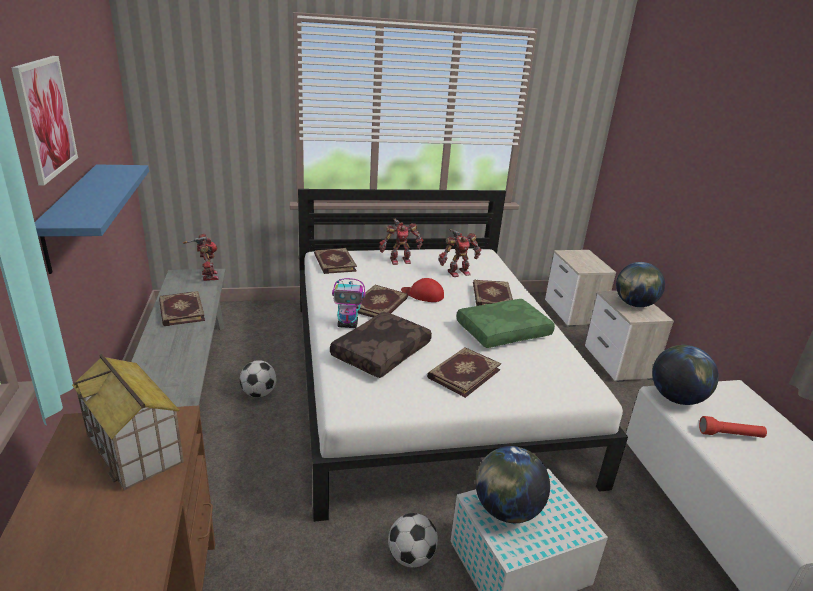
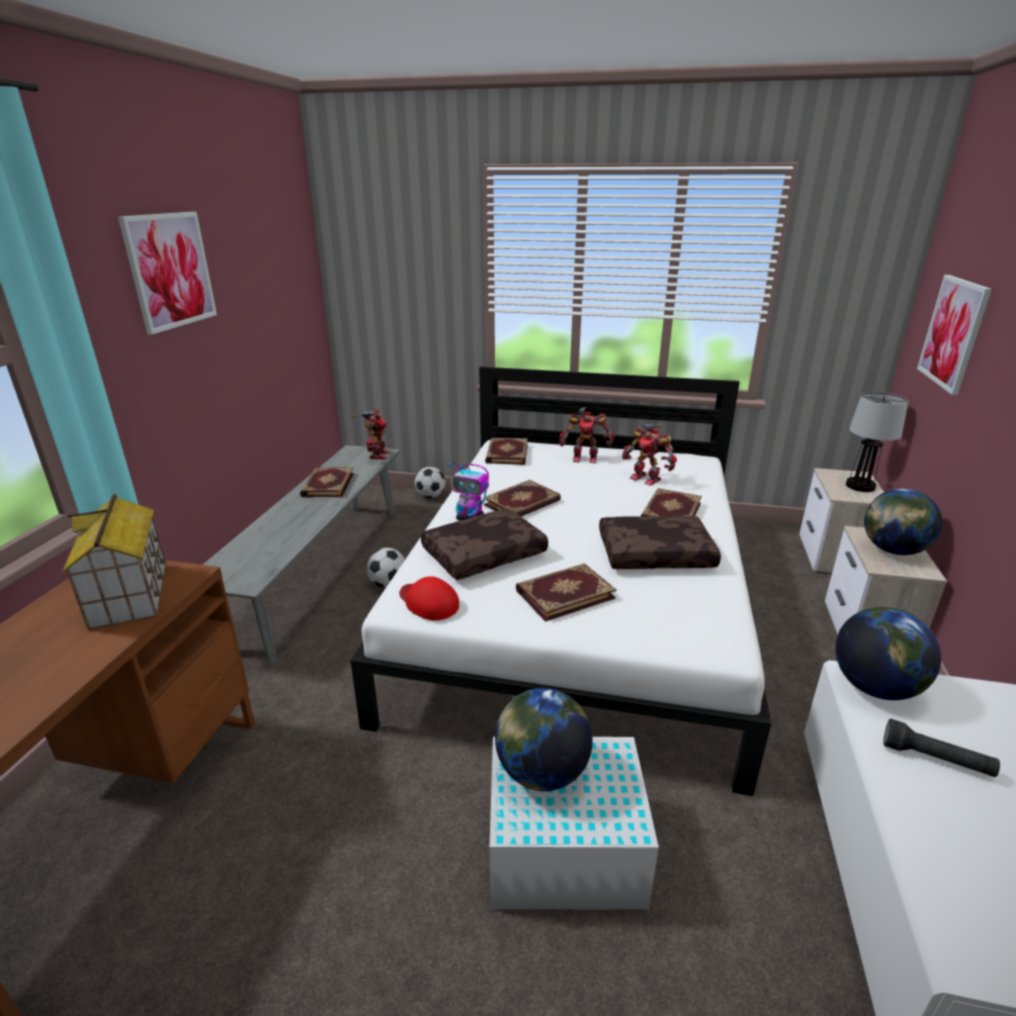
camera: 25 degrees right, 0 degrees up
(72, 215) = (202, 371): blue shelf -> none
(411, 556) = (439, 798): football -> football (431, 496)
(423, 294) = (583, 498): red cap -> red cap (428, 602)
(457, 272) = (646, 478): toy robot -> toy robot turned 45 degrees clockwise
(503, 331) = (655, 553): green pillow -> brown pillow
(589, 260) = (860, 486): none -> table lamp
(650, 153) = (953, 333): none -> picture
(730, 435) = (935, 759): red flashlight -> black flashlight

